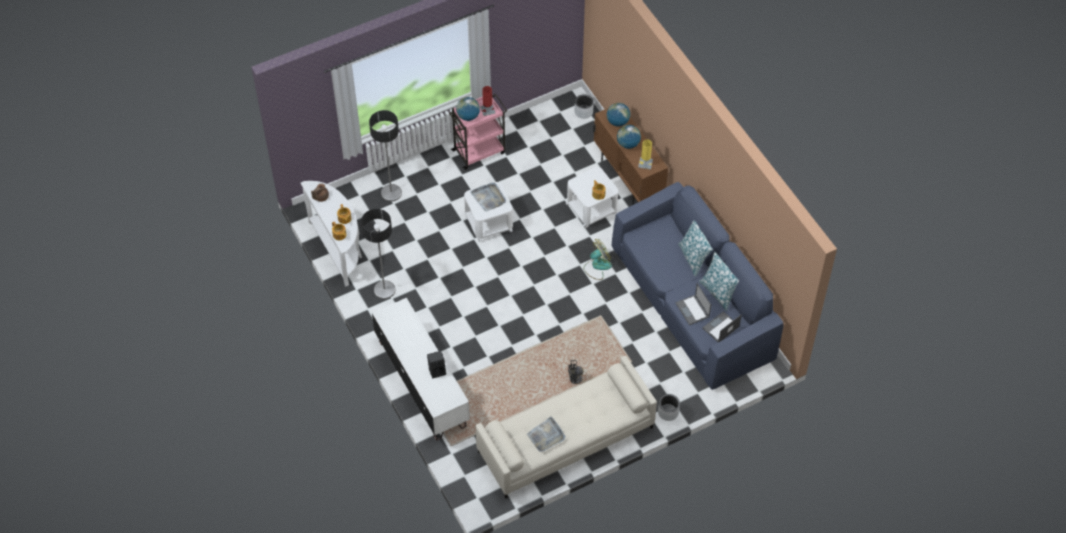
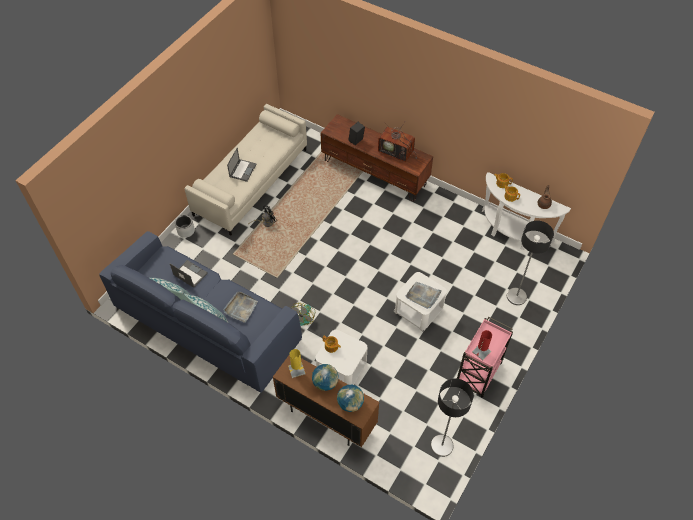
camera: 150 degrees right, 0 degrees up
(384, 290) = (453, 220): floor lamp -> floor lamp (441, 446)
(405, 335) = (397, 152): none -> television
(422, 383) = (375, 172): white tv stand -> brown tv stand
(468, 116) = (493, 335): globe -> none
(546, 436) = (256, 146): grey tray -> grey tray (240, 308)
(583, 112) = (415, 473): grey planter -> none
(720, 327) = (159, 270): laptop -> laptop (243, 170)

